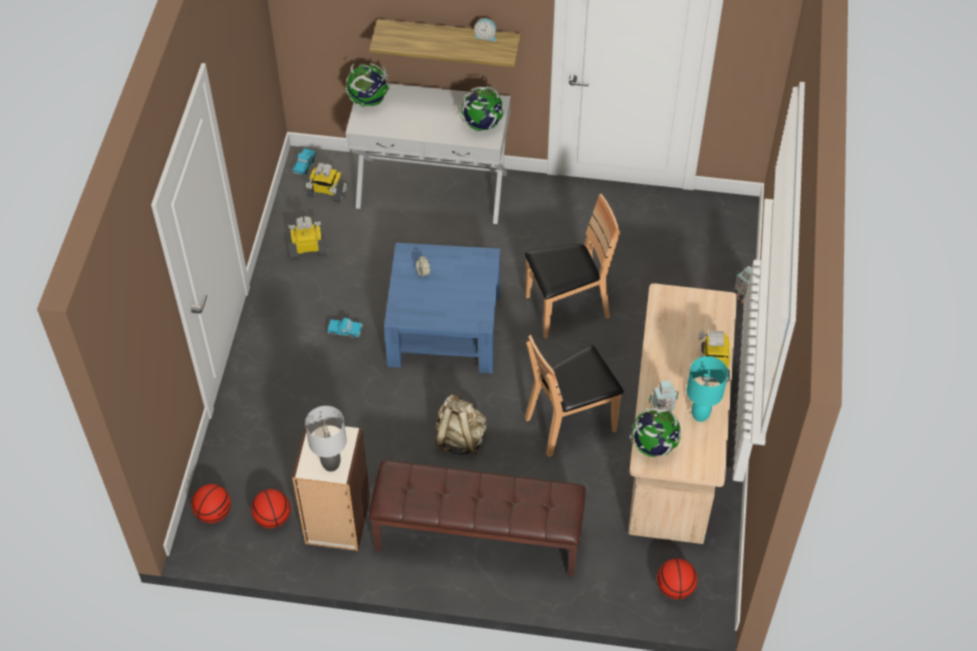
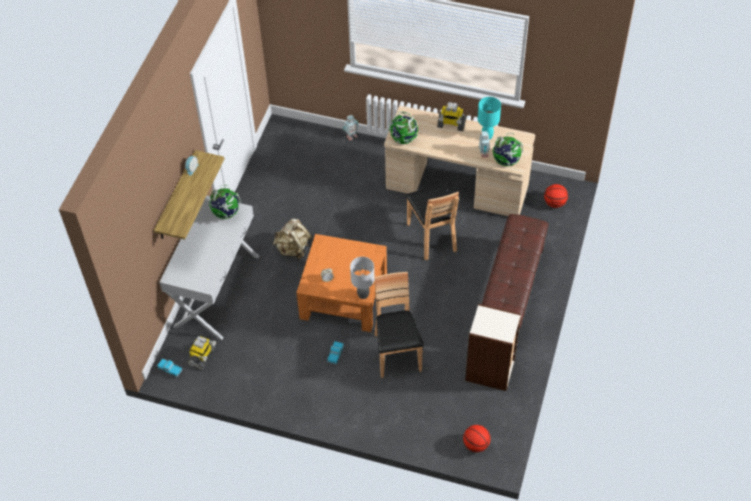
camera: 80 degrees left, 0 degrees up
(272, 518) = (484, 408): basketball -> none
(308, 250) = (255, 373): toy robot -> none
(331, 464) = (505, 322): grey table lamp -> grey table lamp (363, 294)
(368, 101) = (183, 278): globe -> globe (403, 139)
(444, 327) = (343, 296): blue coffee table -> orange coffee table
(460, 438) = (435, 296): beige backpack -> beige backpack (293, 249)
(566, 308) = (341, 226): brown chair -> brown chair (396, 353)

